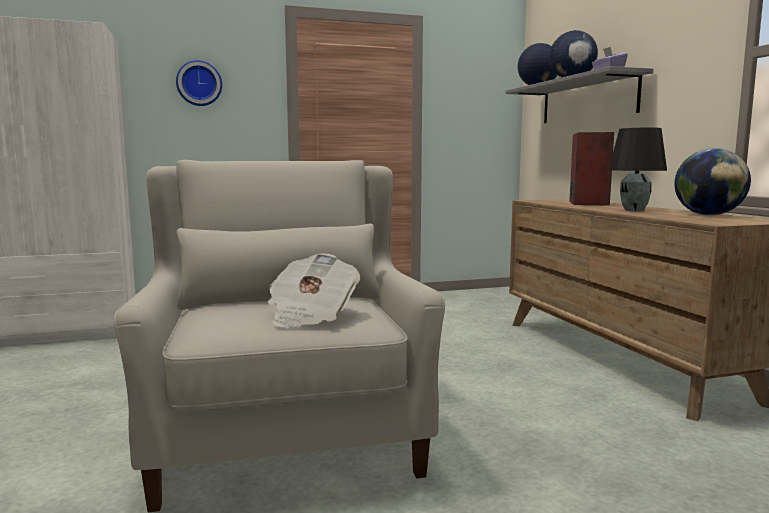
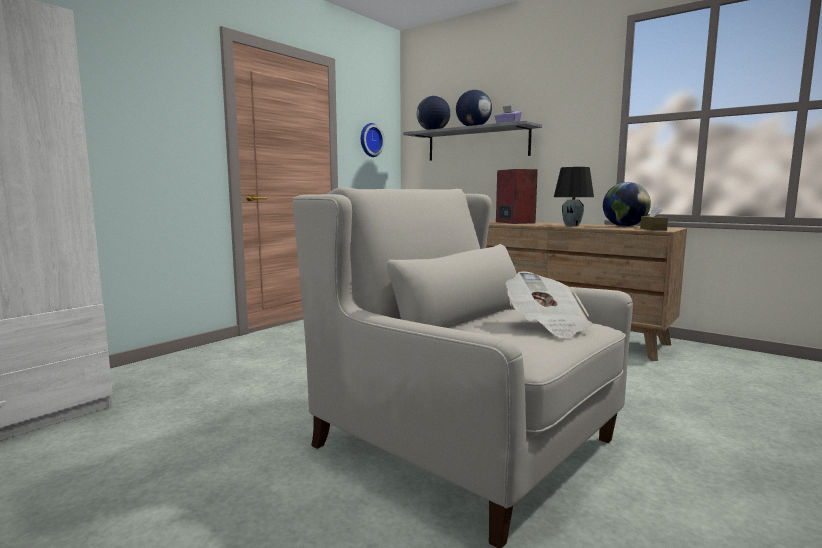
camera: 35 degrees left, 0 degrees up
(199, 83) = (134, 100): wall clock -> wall clock (370, 140)
(717, 221) = (653, 229): none -> brown tissue box

